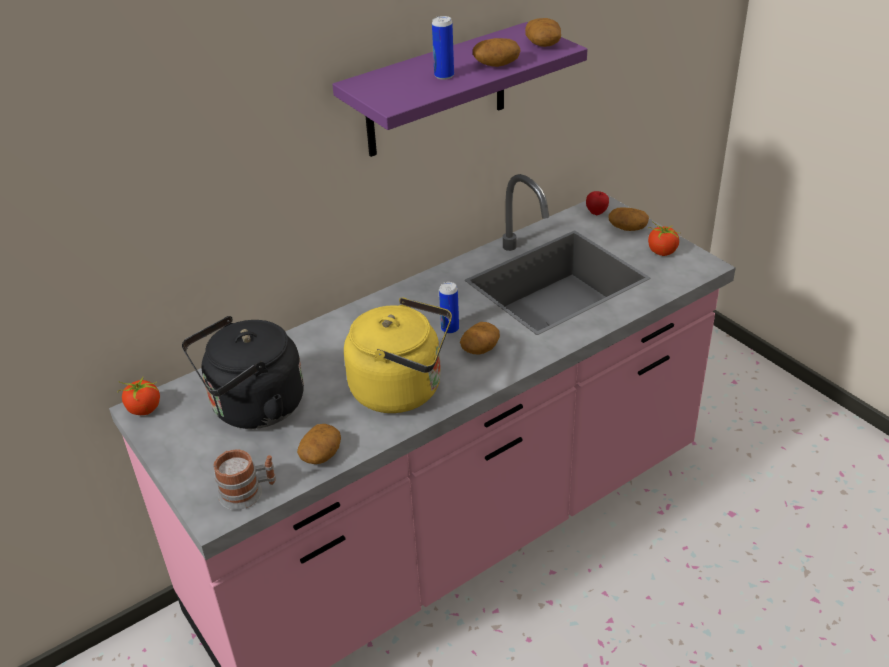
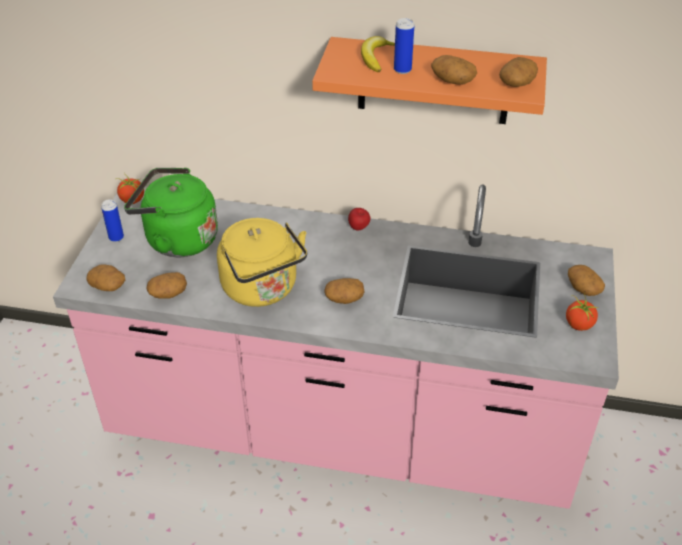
camera: 45 degrees right, 5 degrees up
(248, 493) = (108, 286): mug -> potato
(253, 408) = (177, 239): black kettle -> green kettle
(405, 78) = (376, 58): none -> banana
(436, 91) = (434, 81): purple shelf -> orange shelf
(450, 329) = (347, 272): can -> can (116, 237)
(597, 213) = (579, 261): apple -> apple (359, 228)

